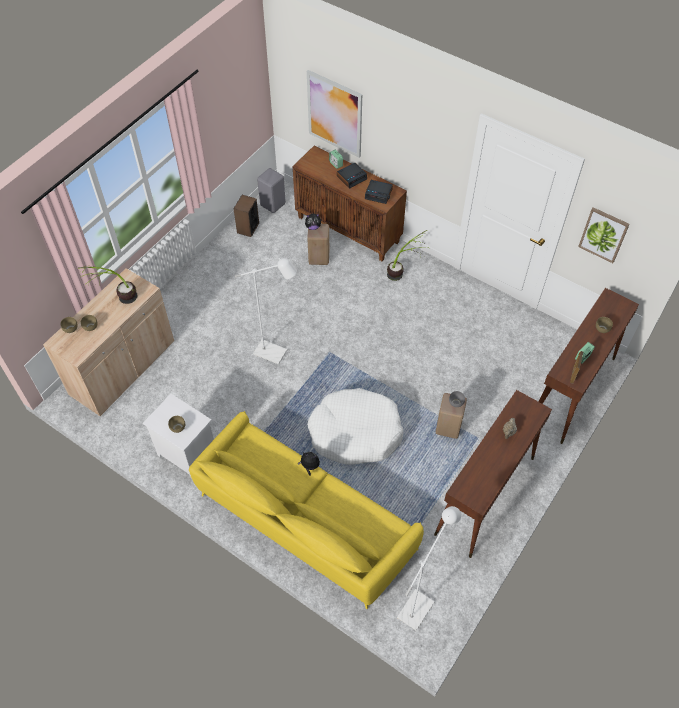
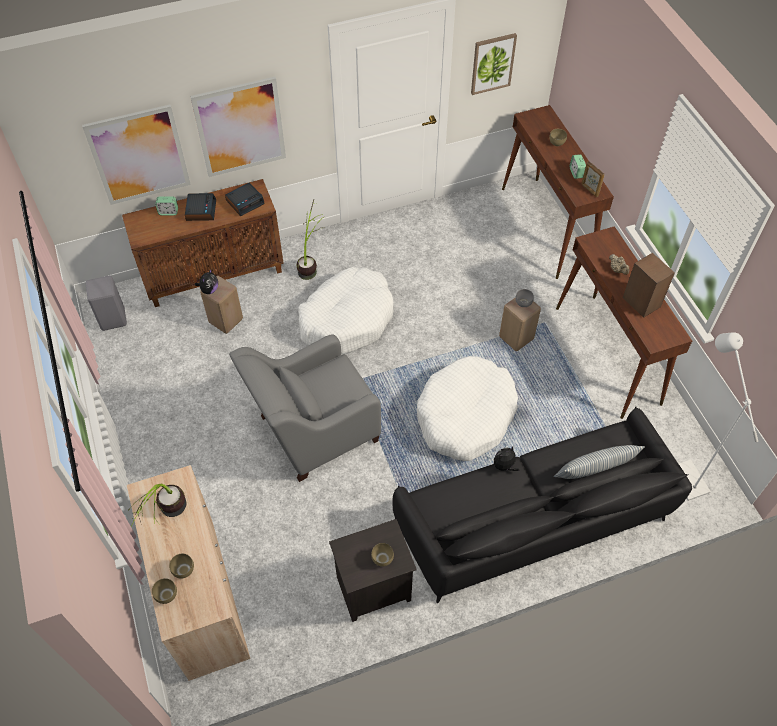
camera: 55 degrees left, 0 degrees up
(186, 454) = (373, 590): white nightstand -> black nightstand
(248, 228) = (122, 360): speaker -> speaker (641, 302)
(275, 354) = (314, 430): white floor lamp -> grey armchair
(304, 521) = (534, 520): yellow sofa -> black sofa
(348, 524) = (594, 470): none -> pillow
(376, 319) = (347, 319): none -> white dog bed
(402, 143) = (240, 127): none -> picture

